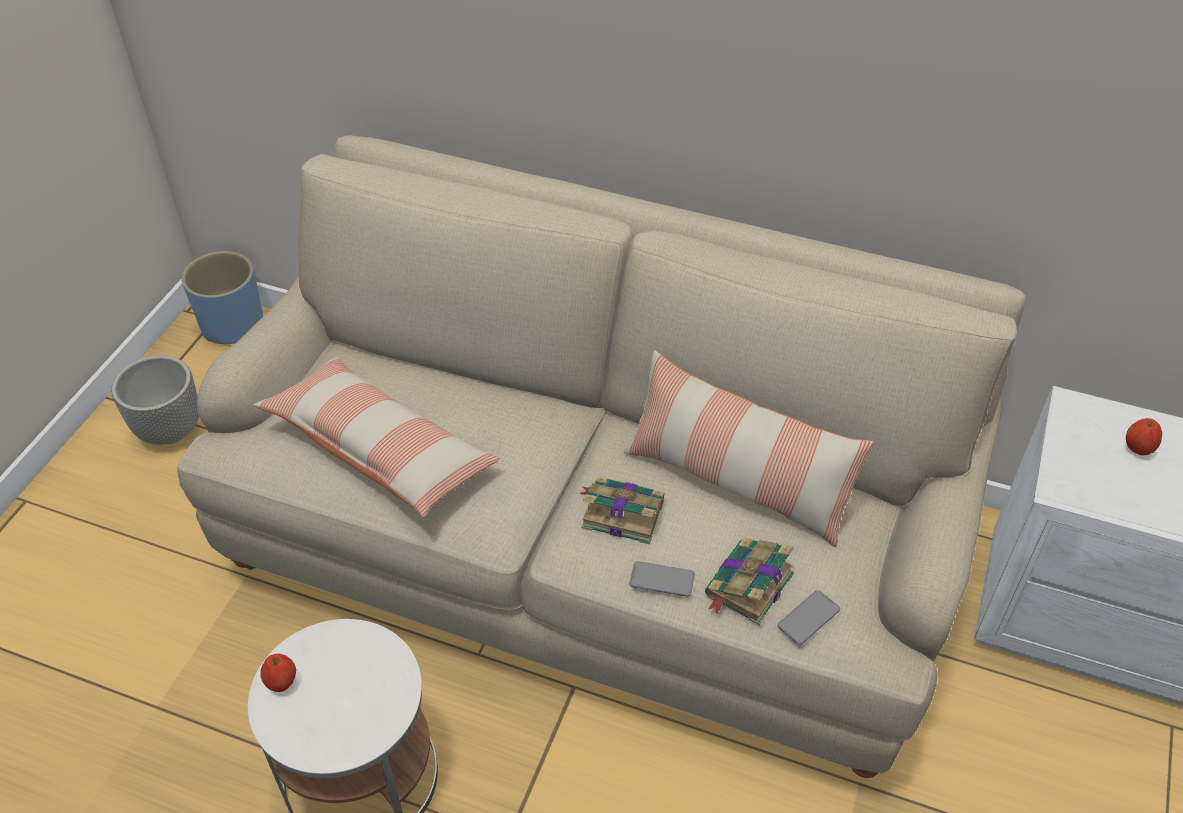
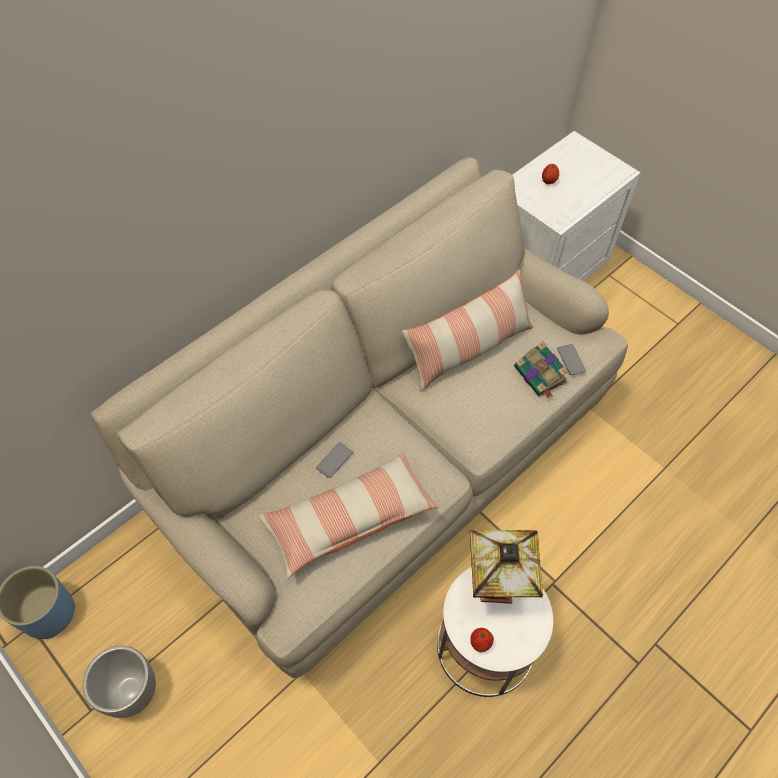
camera: 65 degrees left, 10 degrees up
(371, 677) = (498, 590): none -> table lamp
(621, 513) = (465, 411): book -> none
(662, 580) = (519, 411): phone -> phone (334, 460)

